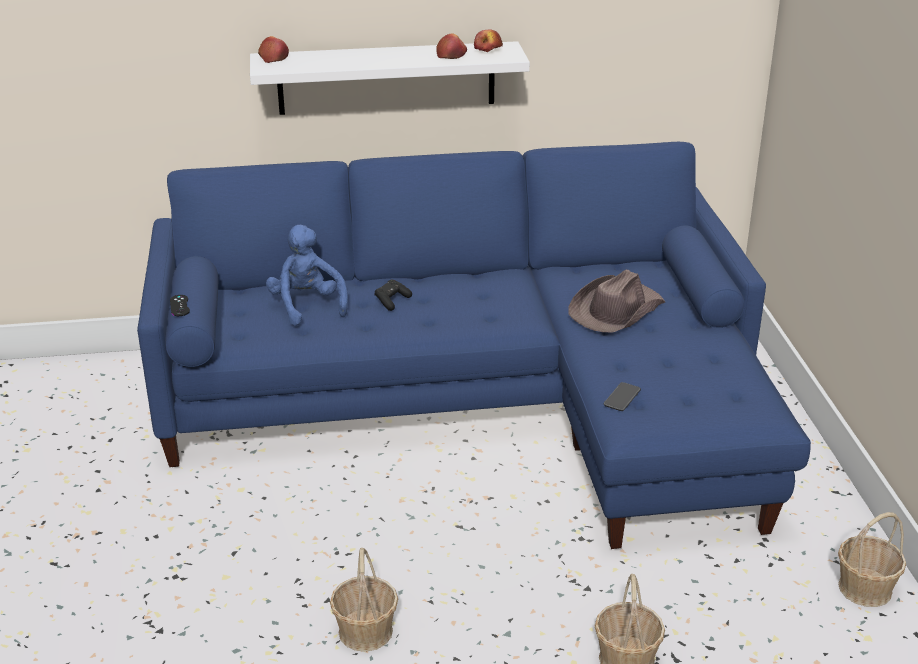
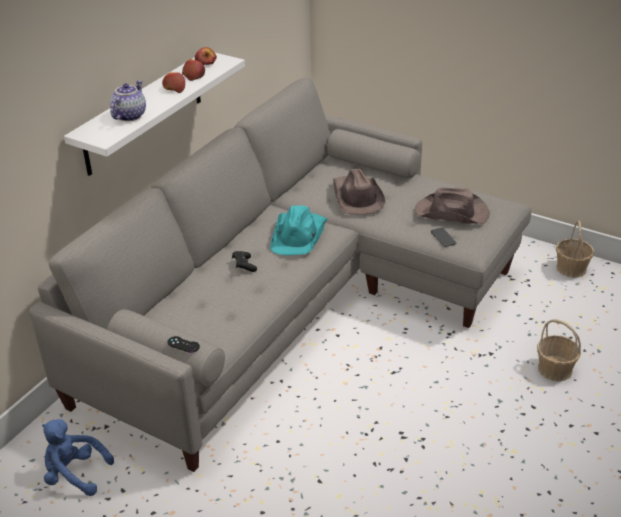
camera: 50 degrees left, 5 degrees up
(273, 57) = (89, 130): apple -> apple (174, 88)
(307, 305) = (203, 301): blue plush toy -> blue plush toy (75, 474)
(325, 61) = (129, 115): none -> teapot
(365, 631) = (448, 456): basket -> none
(486, 407) = (295, 305): blue sofa -> grey sofa
(490, 307) = (299, 235): none -> turquoise hat
(684, 384) = (452, 213): none -> brown hat

